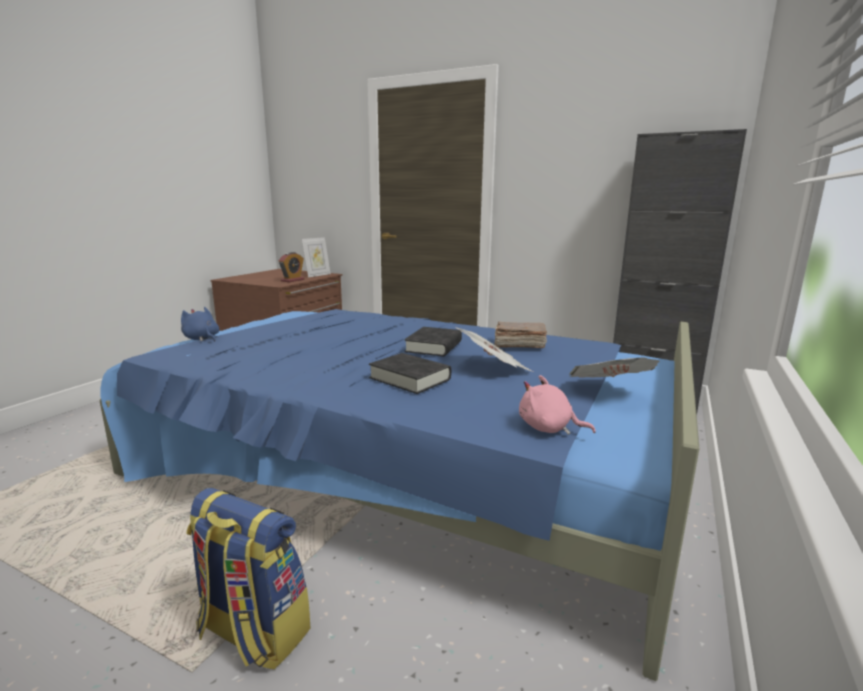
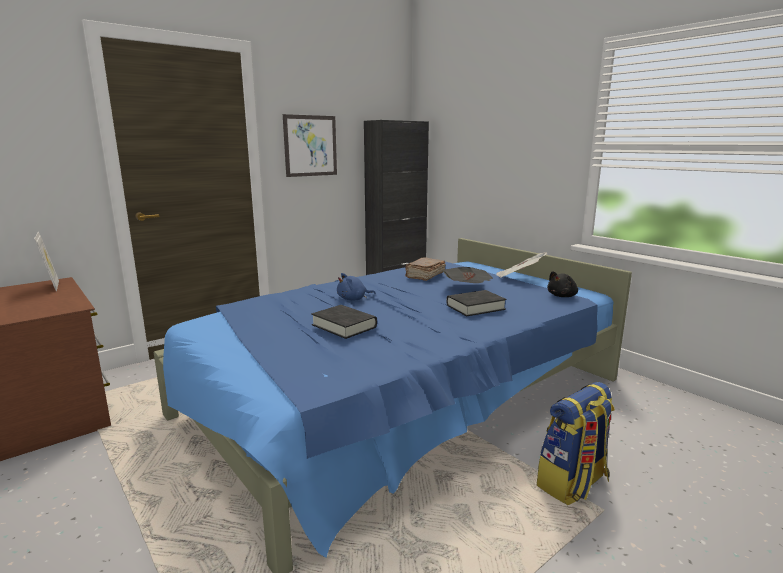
camera: 65 degrees left, 0 degrees up
(202, 339) = (263, 368): blue plush toy -> blue plush toy (353, 299)
(292, 280) = (59, 299): alarm clock -> none
(434, 347) = (411, 292): black book -> black book (344, 326)
(548, 428) = (562, 296): pink plush toy -> black plush toy
(556, 175) = (310, 146): none -> picture

